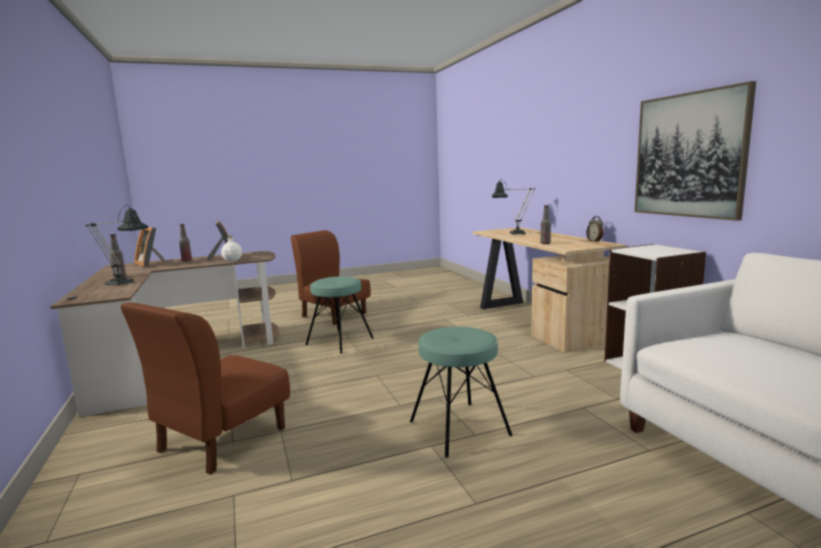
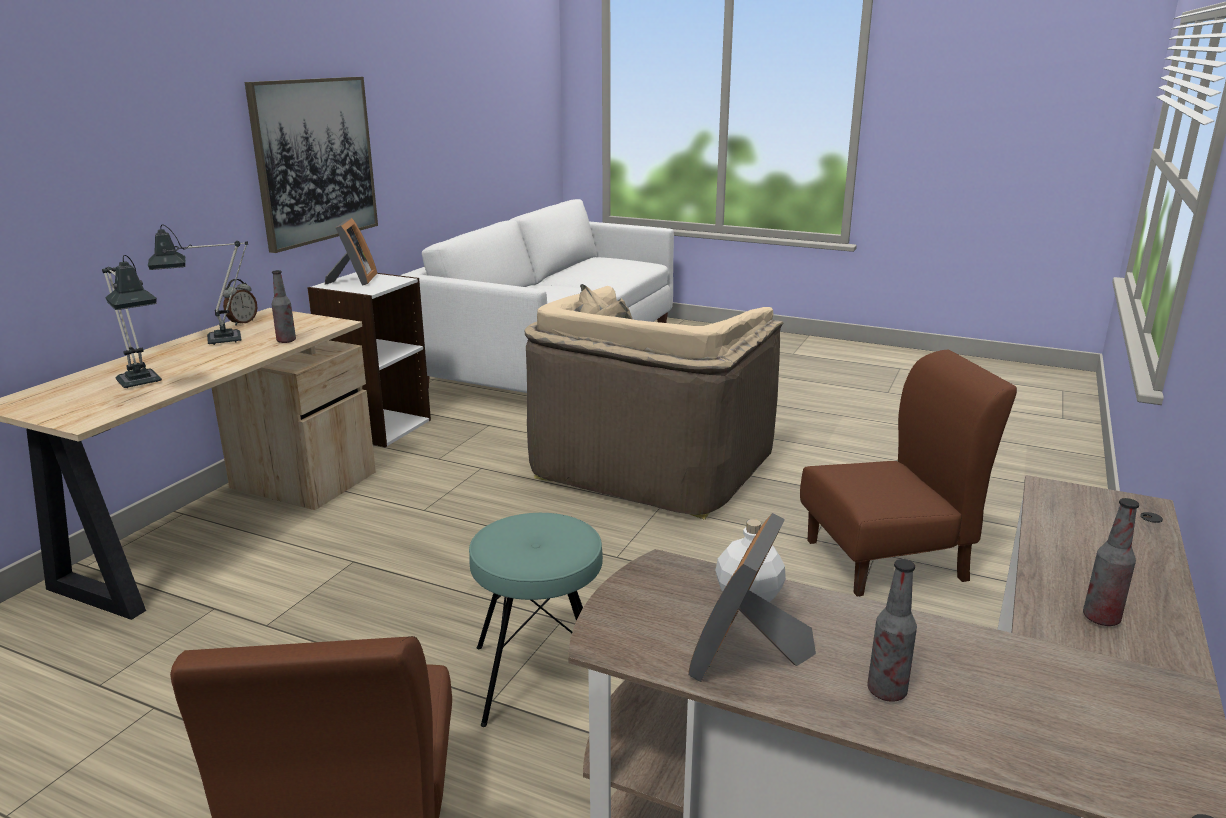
camera: 135 degrees left, 10 degrees up
(125, 282) = (1064, 558): table lamp -> table lamp (214, 341)
(151, 264) = (1026, 724): picture frame -> picture frame (354, 280)
(459, 428) = (651, 464): turquoise stool -> beige armchair

